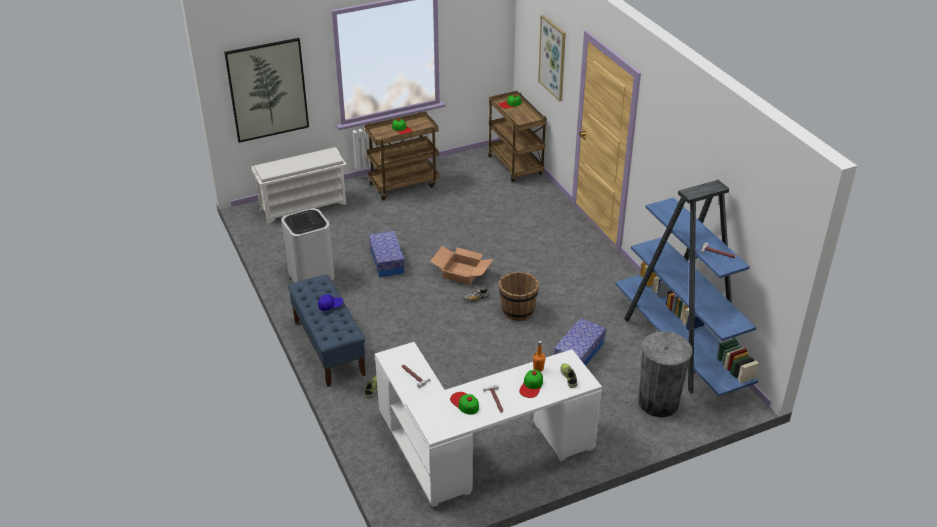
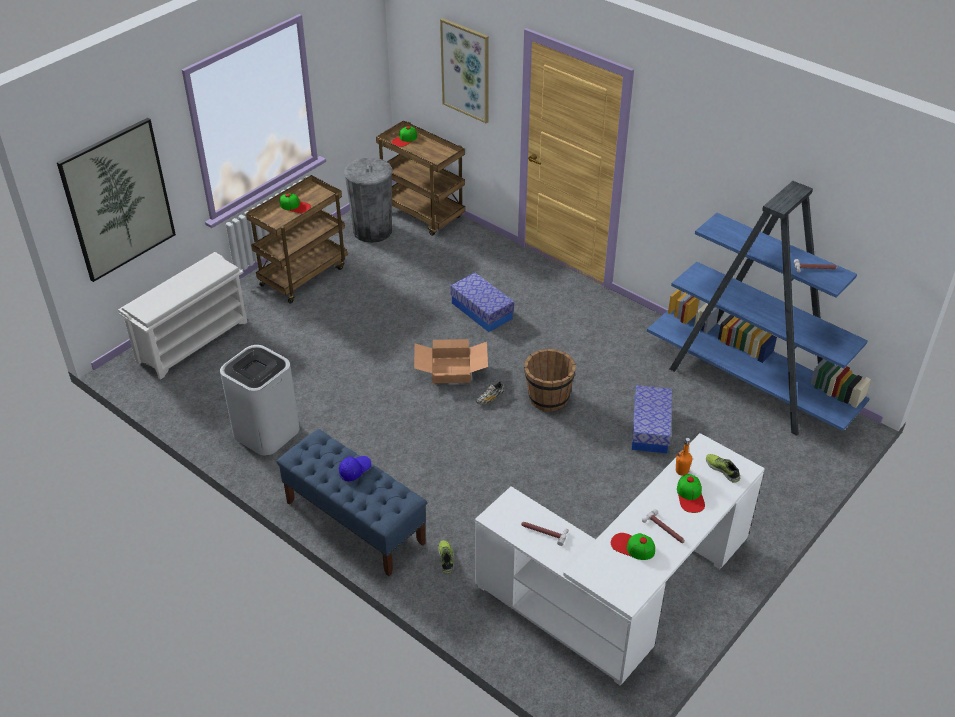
camera: 25 degrees left, 5 degrees up
(387, 261) = (350, 383): storage box -> storage box (481, 311)
(658, 402) = (772, 458): grey trash can -> grey trash can (372, 231)

